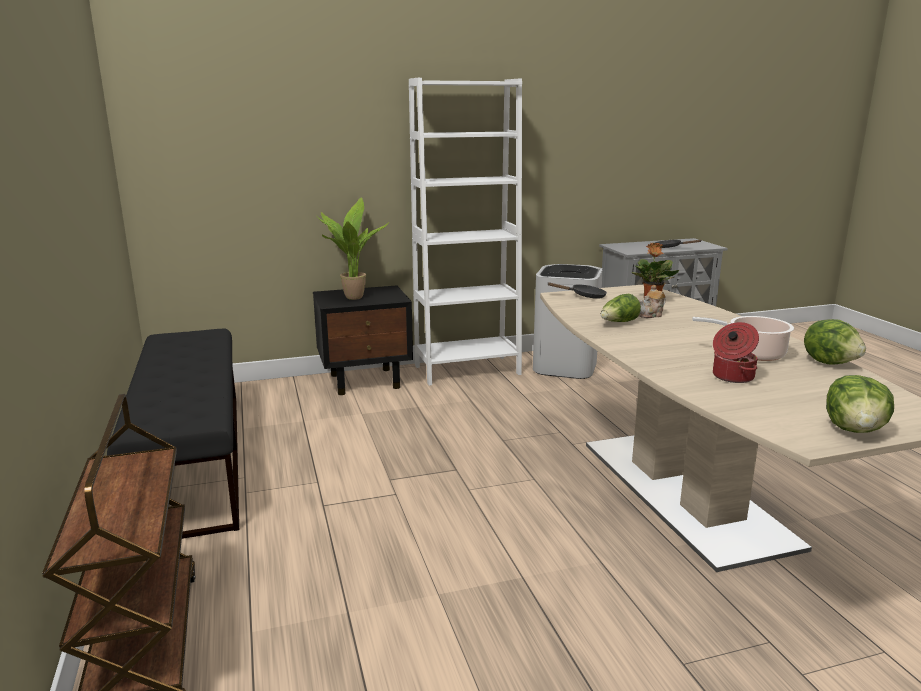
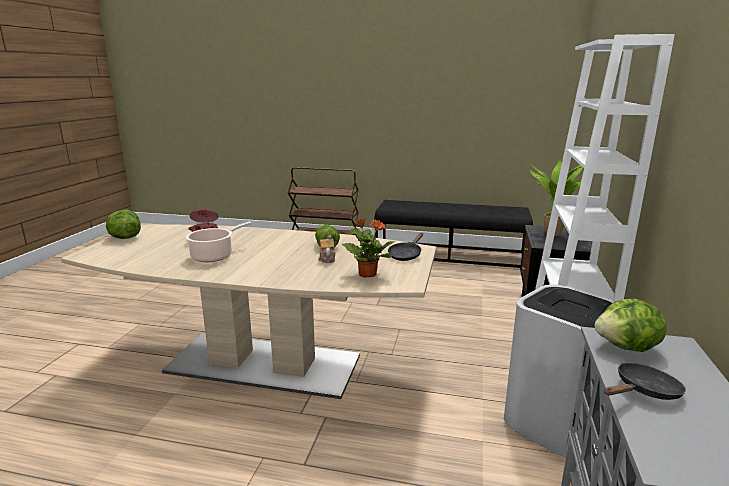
camera: 120 degrees right, 0 degrees up
(830, 362) = (160, 269): lettuce -> lettuce (627, 348)

